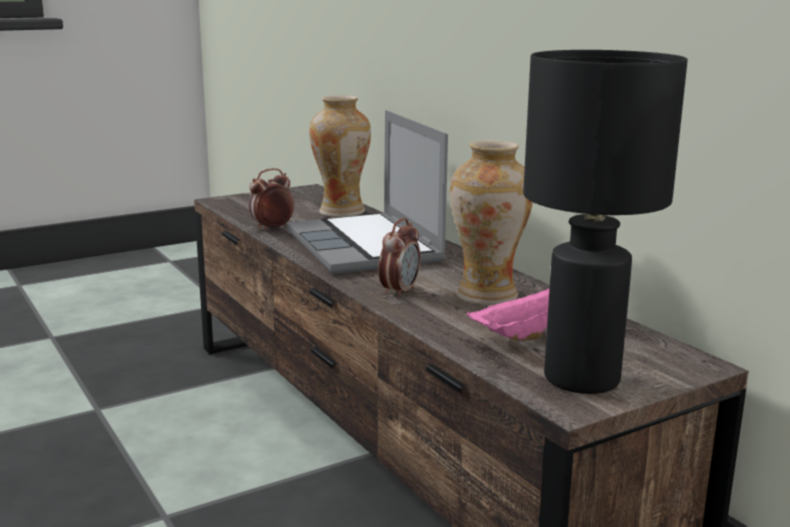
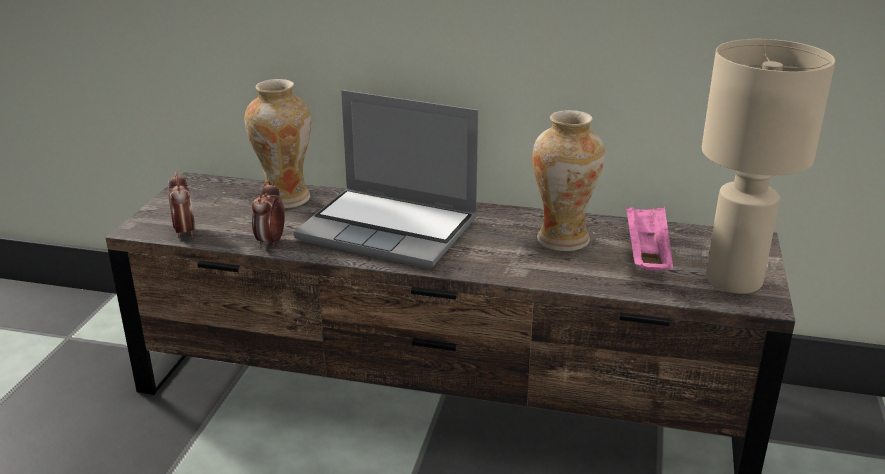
camera: 45 degrees left, 10 degrees up
(399, 292) = (507, 263): alarm clock -> alarm clock (184, 232)
(581, 378) = (732, 280): black table lamp -> beige table lamp

